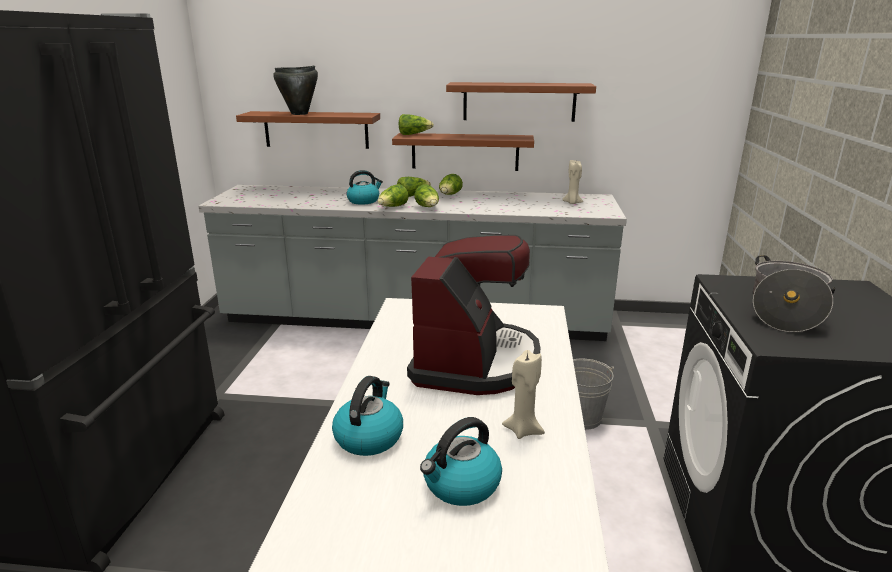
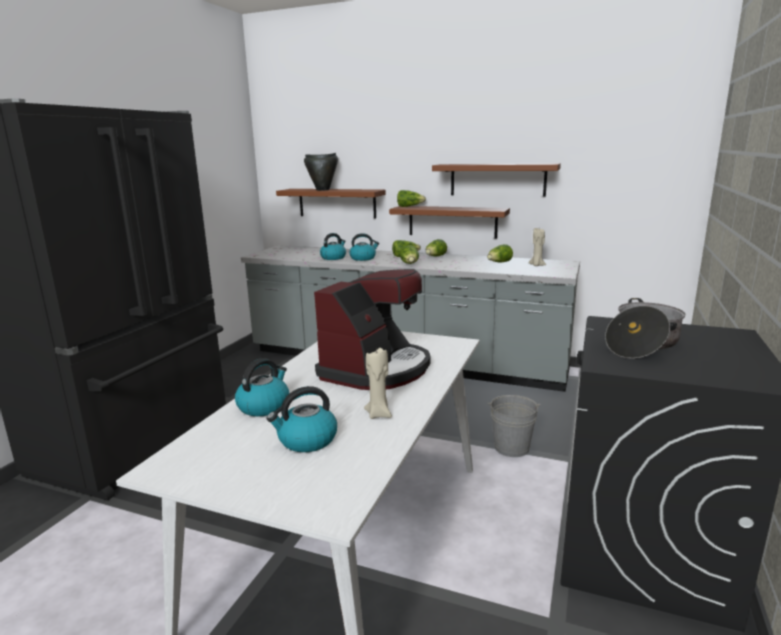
camera: 15 degrees right, 5 degrees down
(325, 201) = (333, 257): none -> kettle
(393, 207) = (382, 263): lettuce -> lettuce (499, 263)

